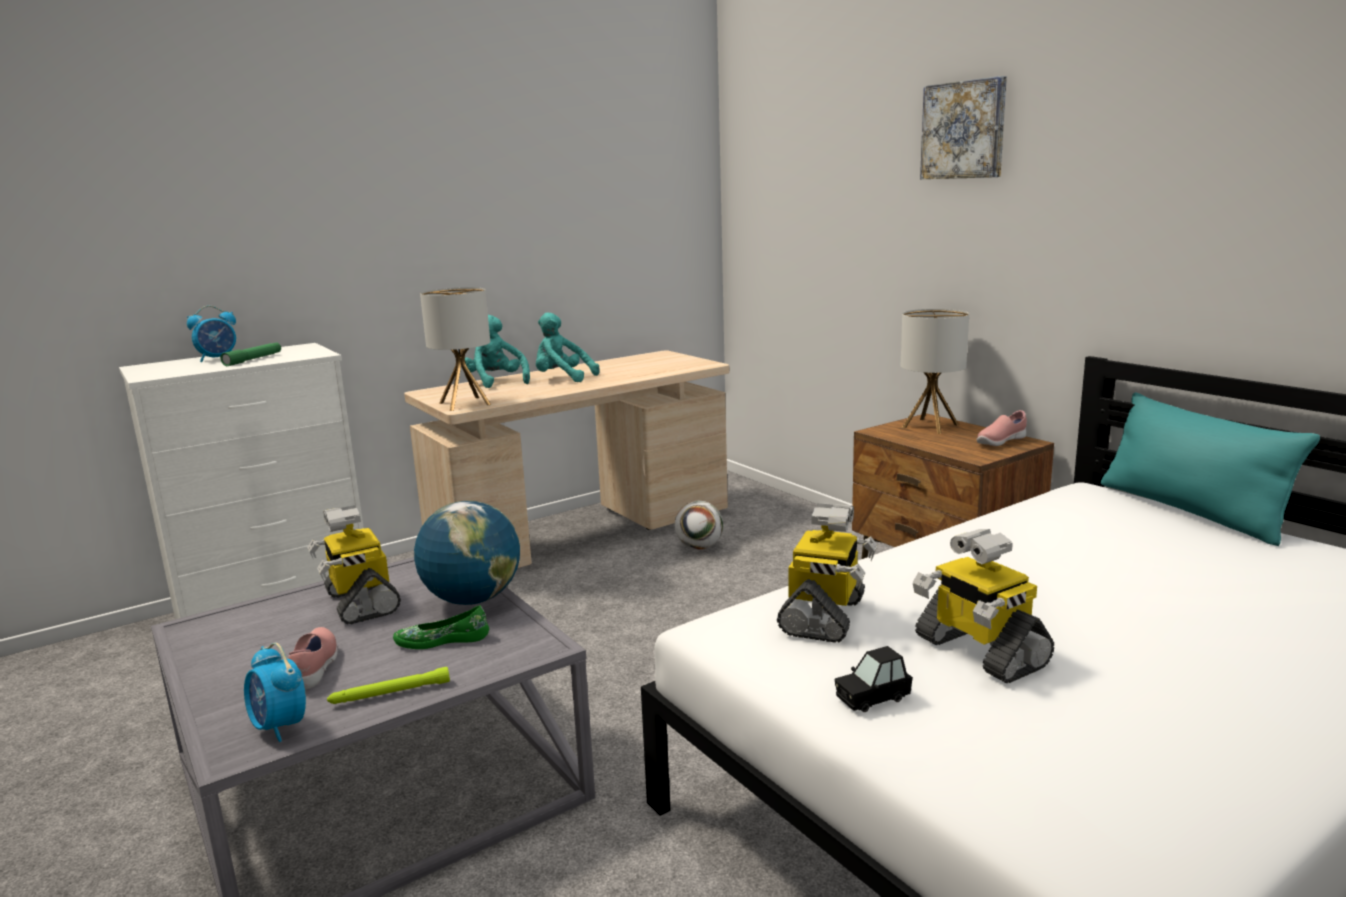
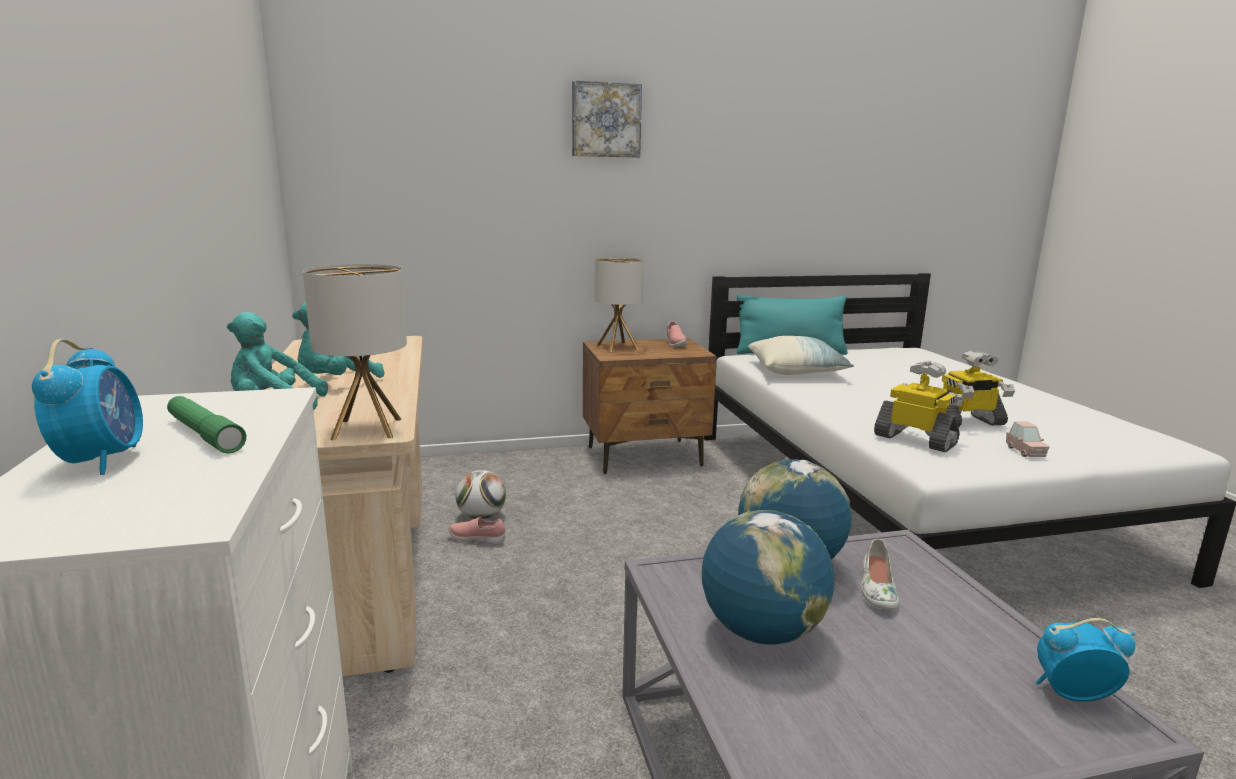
camera: 70 degrees left, 0 degrees up
(280, 727) = (1071, 694): alarm clock -> alarm clock turned 150 degrees counterclockwise
(316, 668) = (933, 669): pink shoe -> pink shoe (477, 539)
(360, 602) = (761, 632): toy robot -> globe
(390, 693) = (991, 624): green flashlight -> none
(442, 640) = (877, 589): green shoe -> white shoe
(872, 698) = (1025, 452): black toy car -> pink toy car
(1073, 526) = (797, 371): none -> pillow

